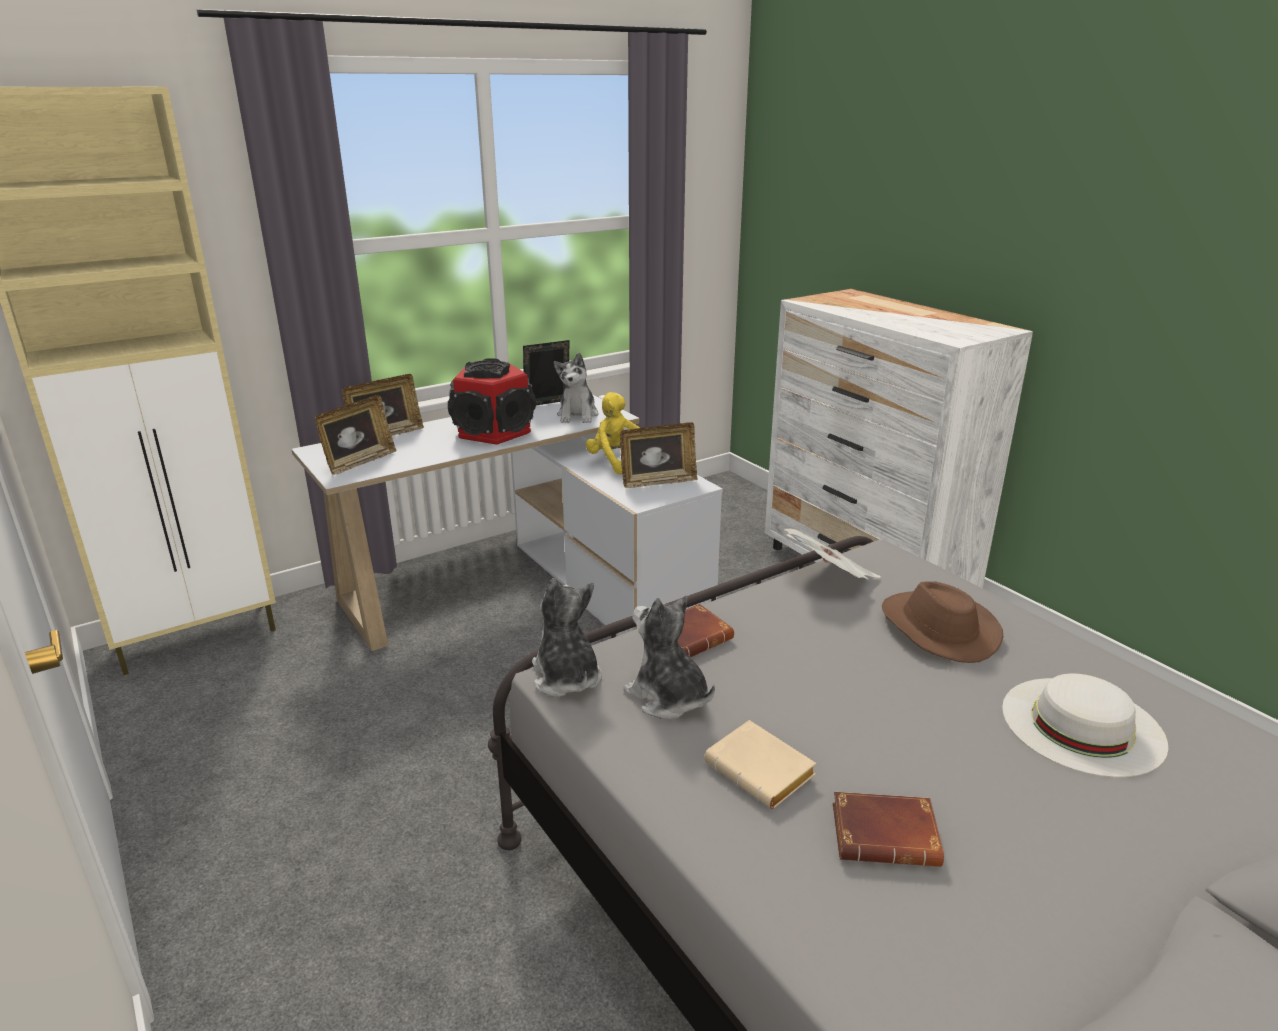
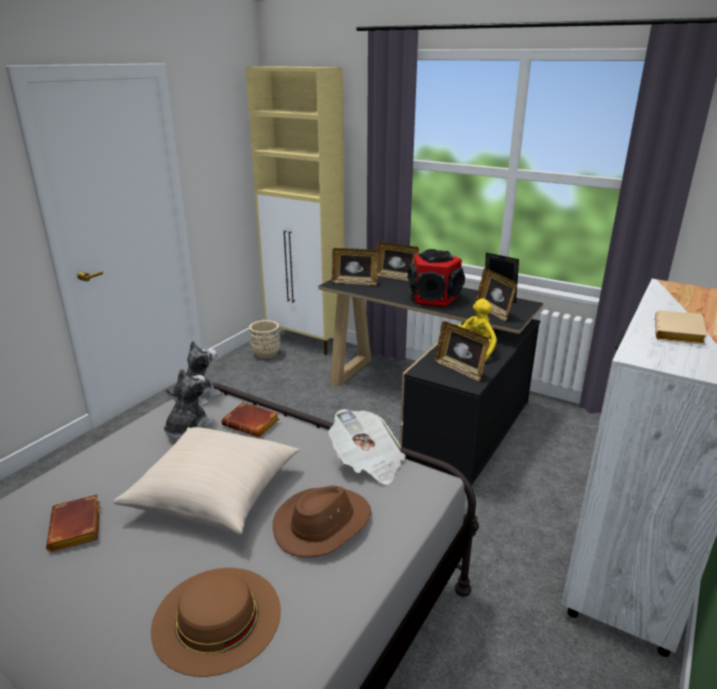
camera: 65 degrees right, 0 degrees up
(177, 692) = (266, 354): none -> beige planter
(529, 589) = (430, 408): white desk -> black desk
(578, 415) = (494, 312): plush toy -> picture frame
(763, 771) = (128, 474): beige book -> beige book (680, 334)
(849, 695) = (214, 494): none -> beige pillow
(1082, 725) = (217, 617): white hat -> brown hat

